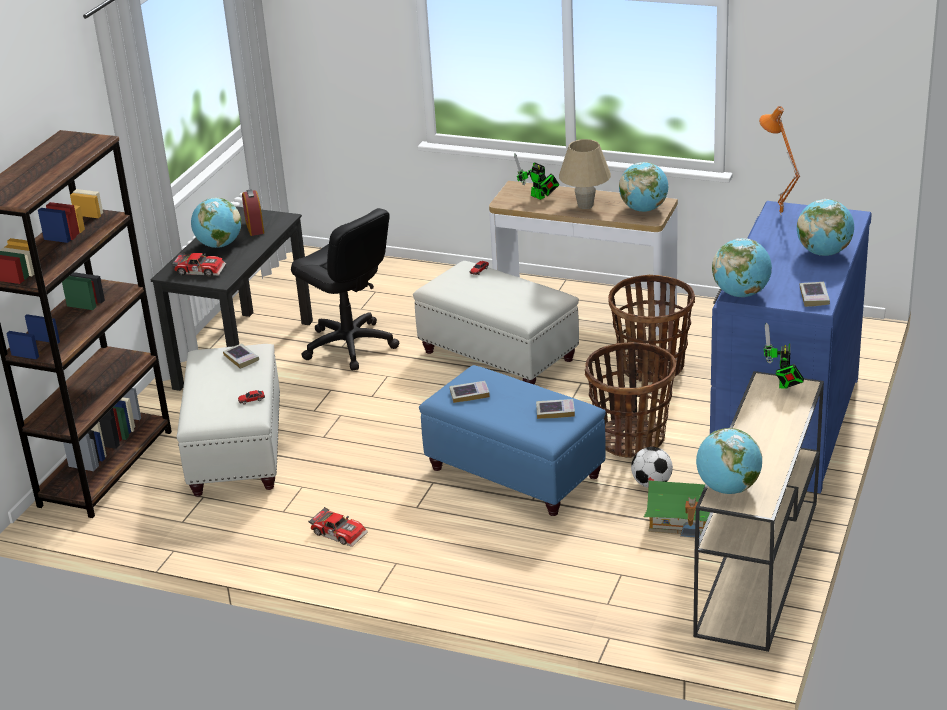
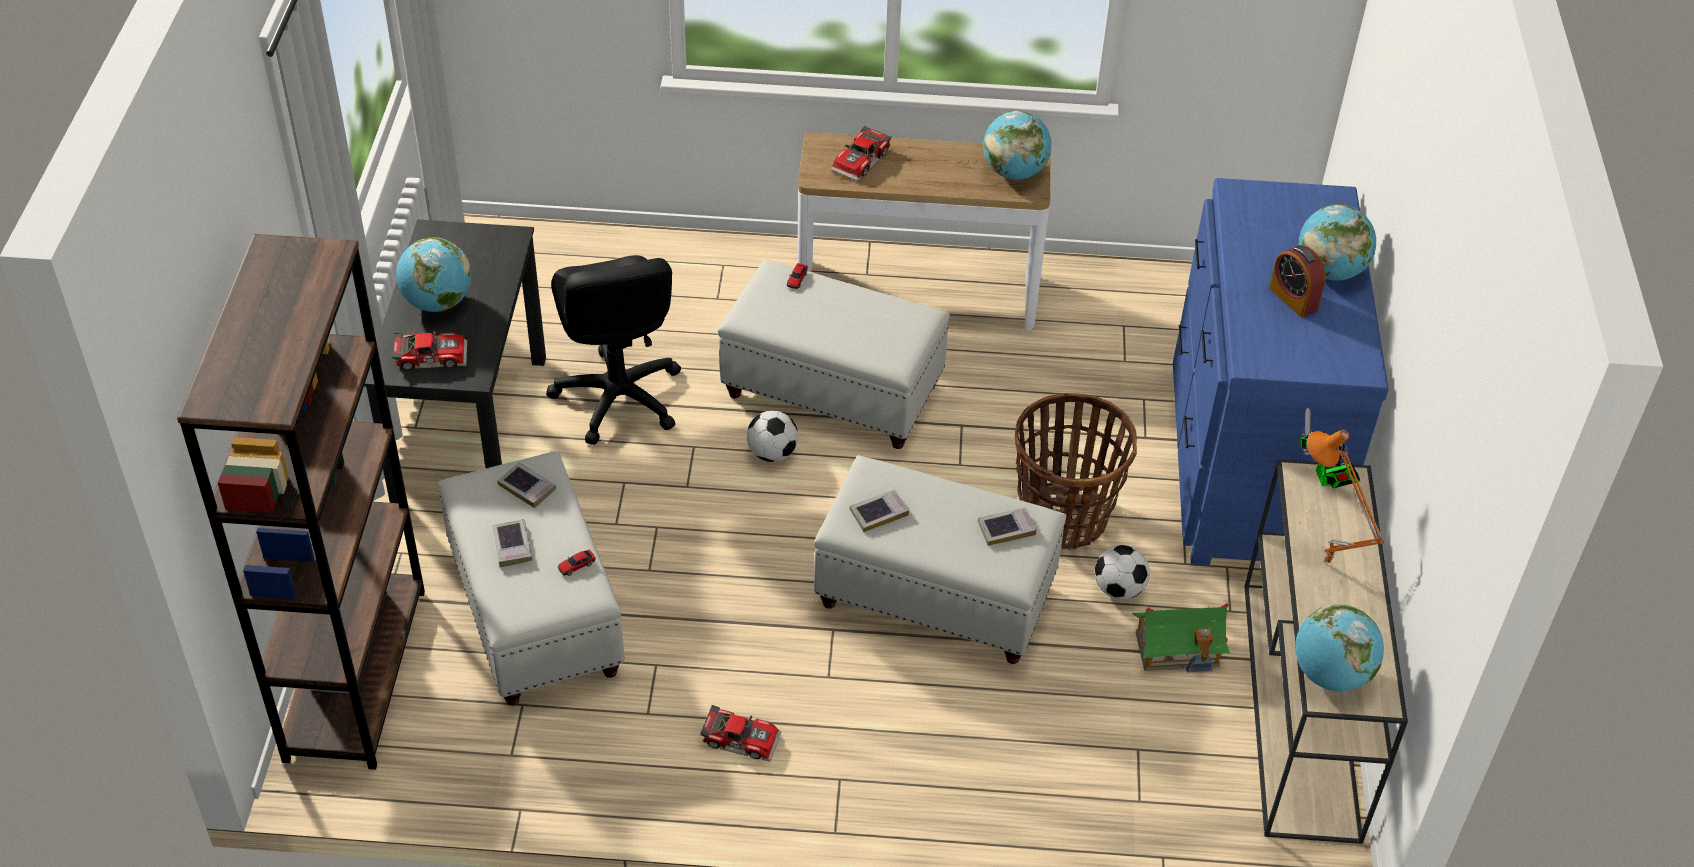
camera: 20 degrees left, 15 degrees up
(254, 227) = (476, 261): alarm clock -> alarm clock (1293, 299)
(349, 346) = (618, 398): black office chair -> black office chair turned 45 degrees clockwise
(439, 384) = (772, 453): none -> football
(515, 473) = (936, 596): blue ottoman -> white ottoman
(539, 197) = (862, 161): toy robot -> toy car
(585, 205) = (932, 172): beige table lamp -> none
(652, 367) = (1043, 386): basket -> none
(741, 294) = (1258, 360): globe -> none
(778, 215) = (1243, 204): orange table lamp -> orange table lamp (1323, 564)
(814, 297) = (1352, 356): book -> book (512, 546)

